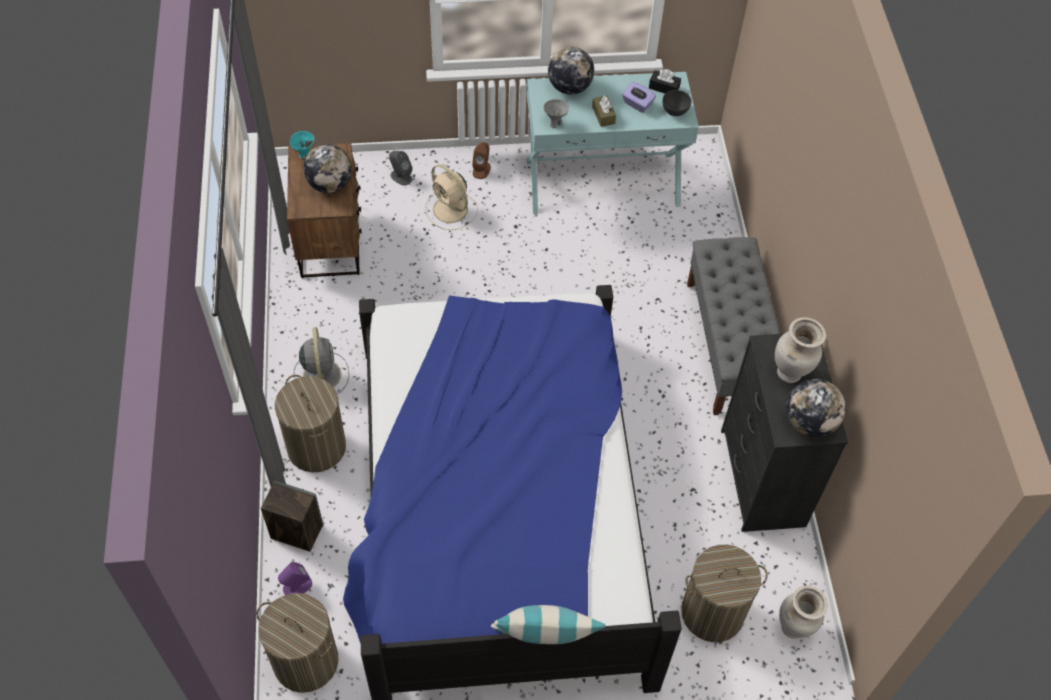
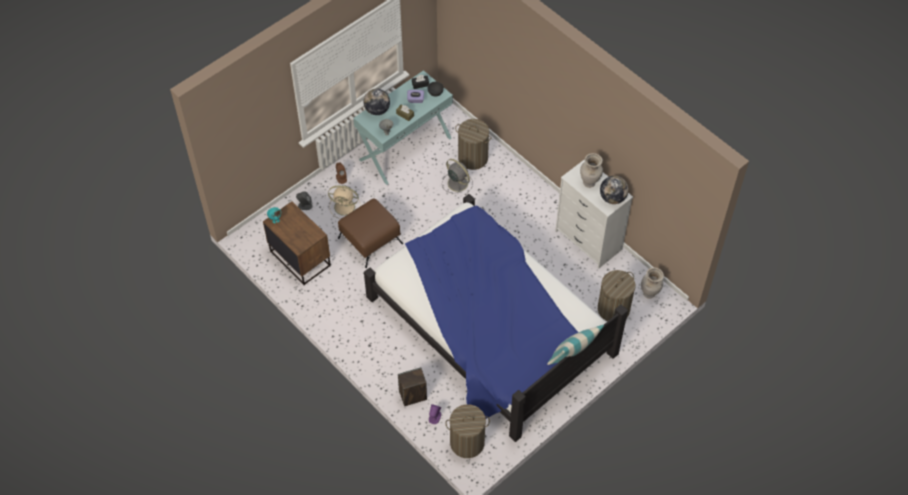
camera: 35 degrees left, 0 degrees up
(316, 447) = (386, 355): laundry basket -> laundry basket (473, 158)
(322, 374) = (357, 322): grey fan -> grey fan (457, 183)
(330, 184) = (302, 227): globe -> none
(443, 275) = (370, 240): none -> brown ottoman
(728, 346) = (527, 191): grey bench -> none
(761, 477) = (588, 240): black dresser -> white dresser

